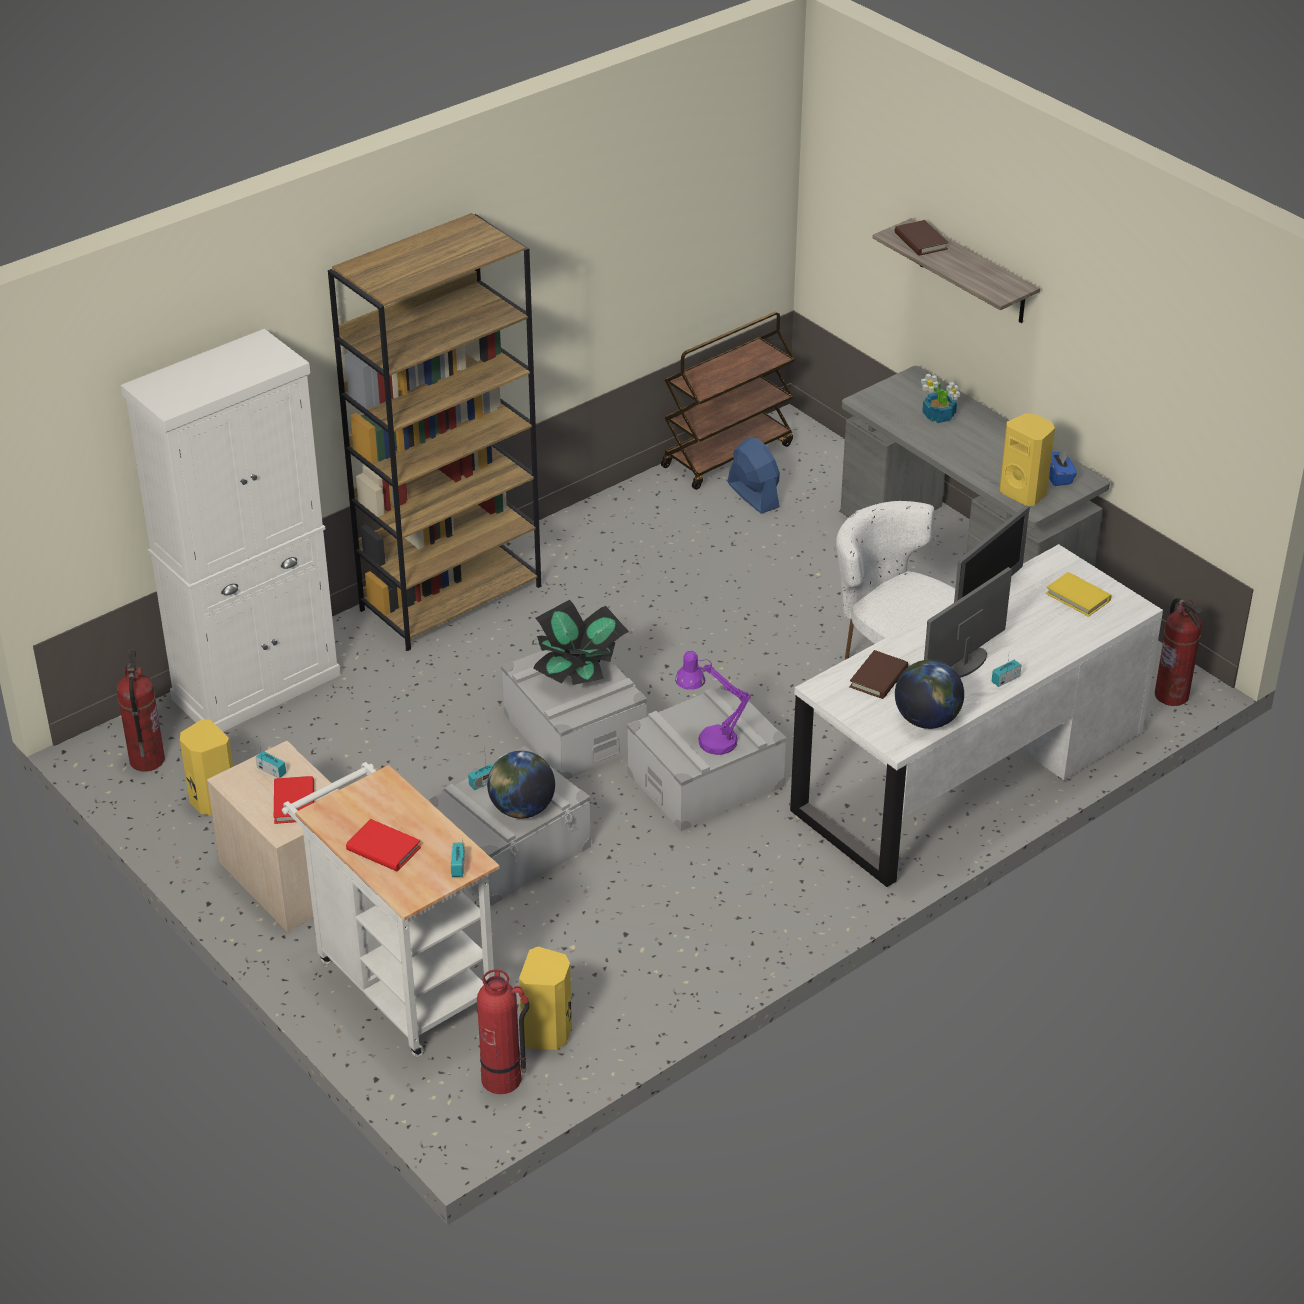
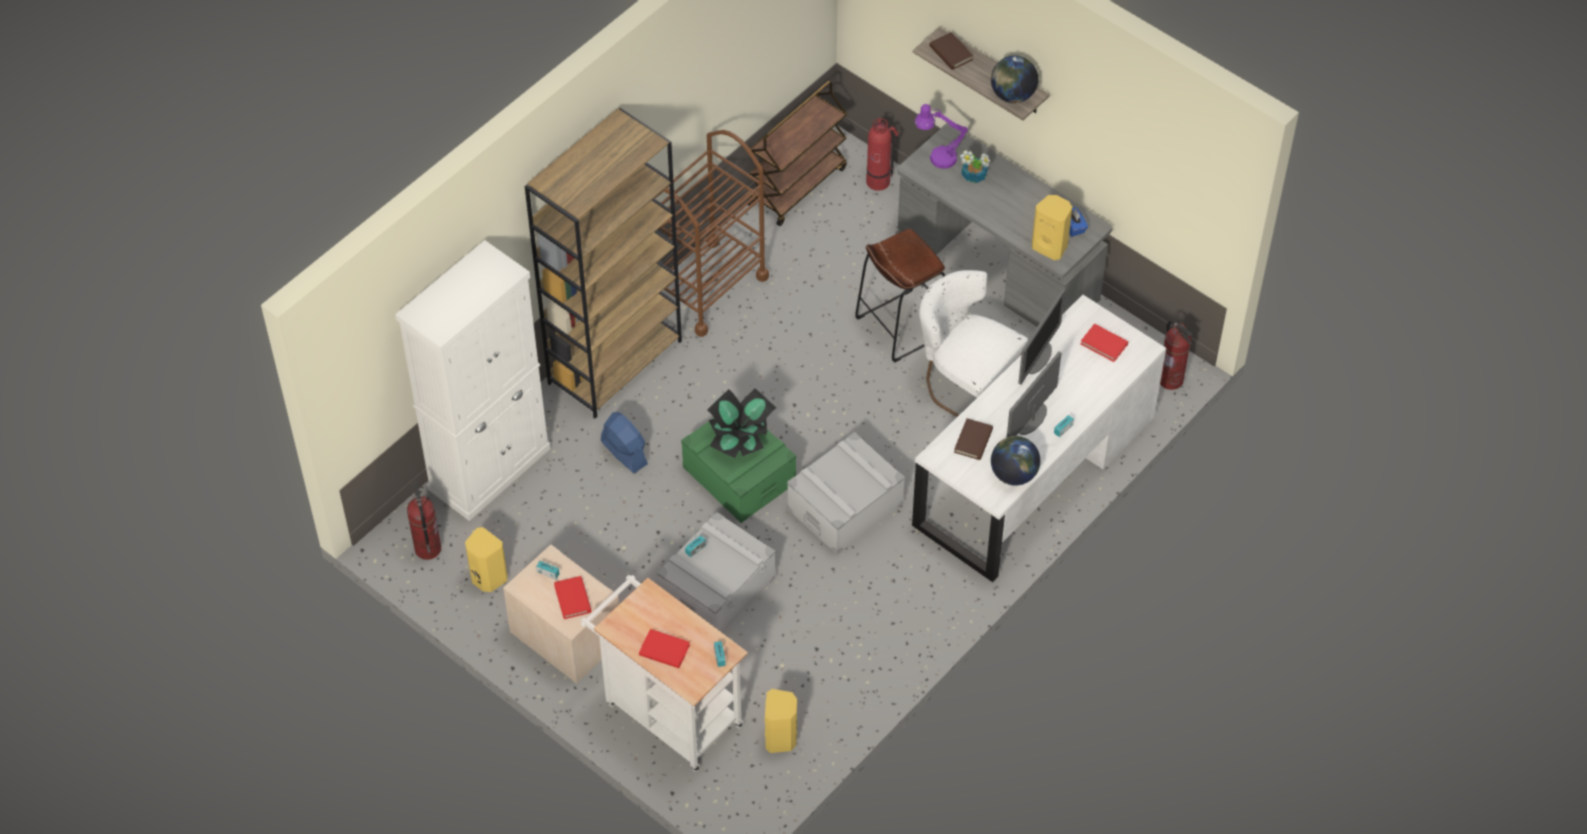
camera: 10 degrees left, 15 degrees up
(502, 1079) = (759, 779): fire extinguisher -> fire extinguisher (878, 181)
(521, 809) = (728, 569): globe -> globe (1012, 95)
(574, 730) = (739, 475): grey storage box -> green storage box
(588, 538) = (706, 287): none -> brown cart
(709, 740) = (849, 487): purple table lamp -> purple table lamp (937, 157)
(753, 495) = (826, 225): blue fan -> blue fan (624, 452)
(825, 602) = (901, 326): none -> brown stool
(1078, 597) = (1104, 344): yellow book -> red book

